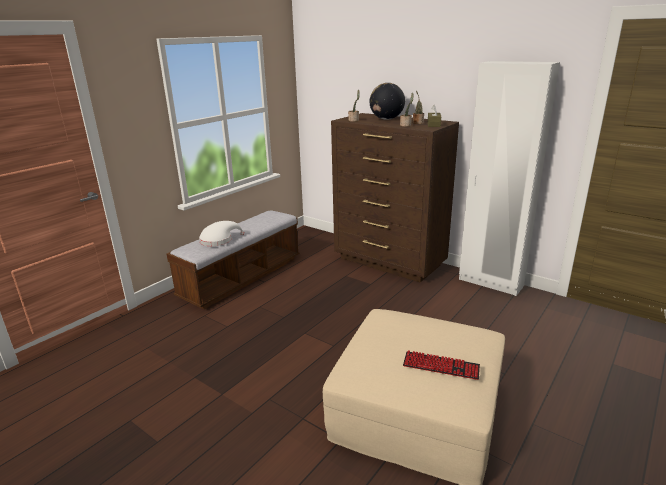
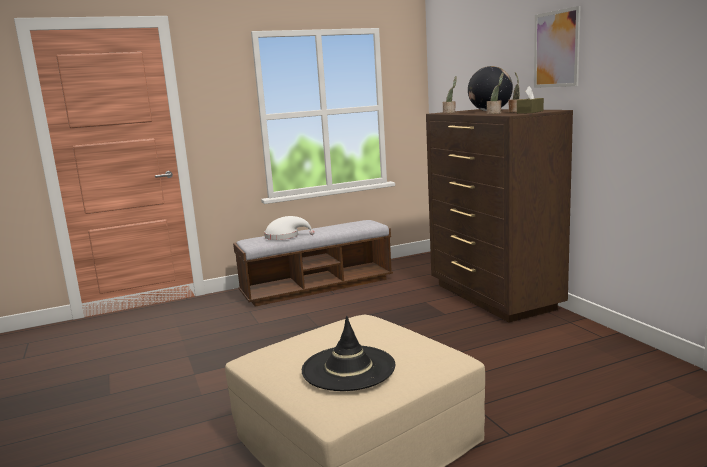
camera: 30 degrees right, 10 degrees down
(441, 366) = (348, 368): keyboard -> black hat
(444, 73) = (556, 49): none -> picture
(490, 283) = (608, 339): white wardrobe -> none

